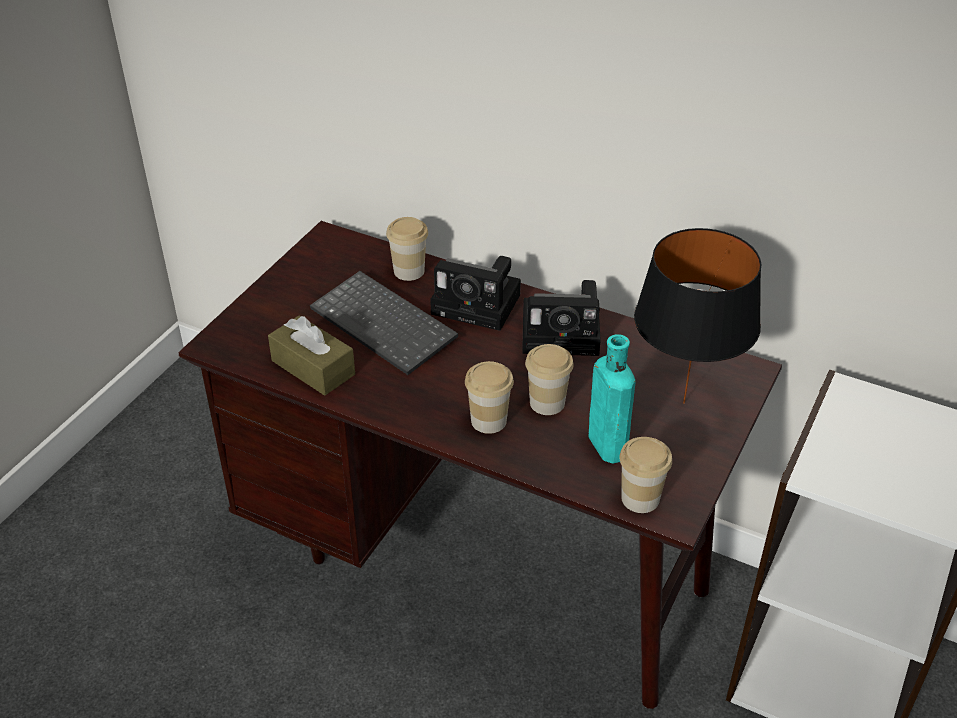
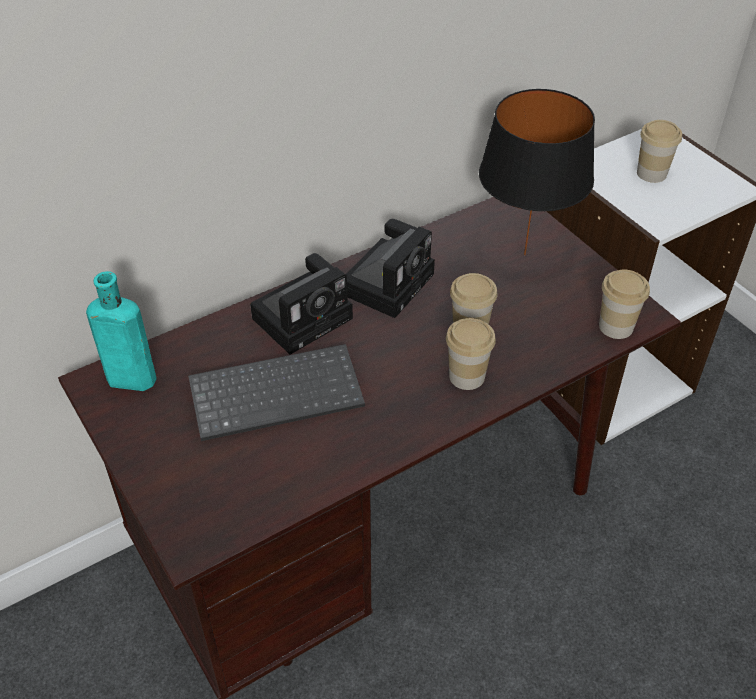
camera: 60 degrees left, 5 degrees up
(313, 367) = (298, 474): brown tissue box -> none
(409, 271) = (210, 343): cup -> cup (651, 173)
(605, 443) = (542, 317): turquoise bottle -> turquoise bottle (128, 379)

